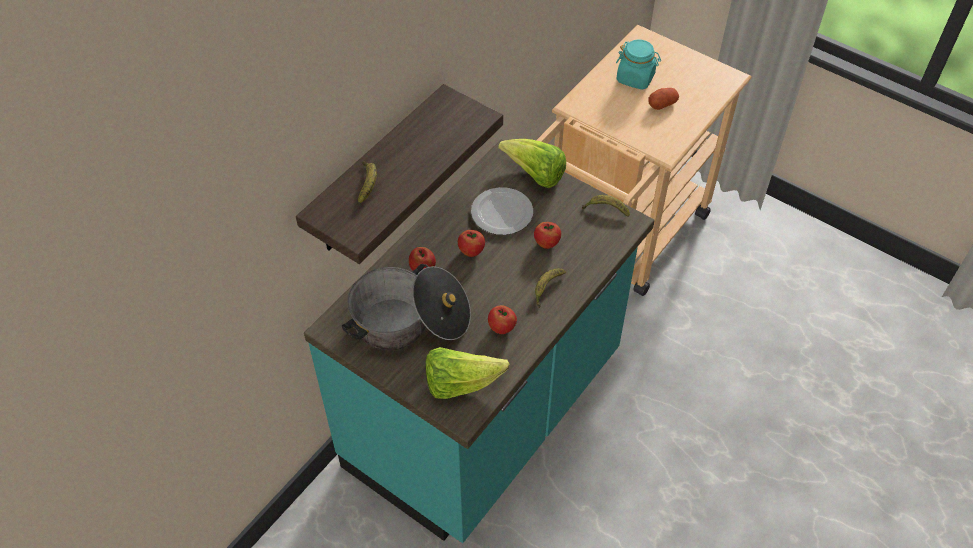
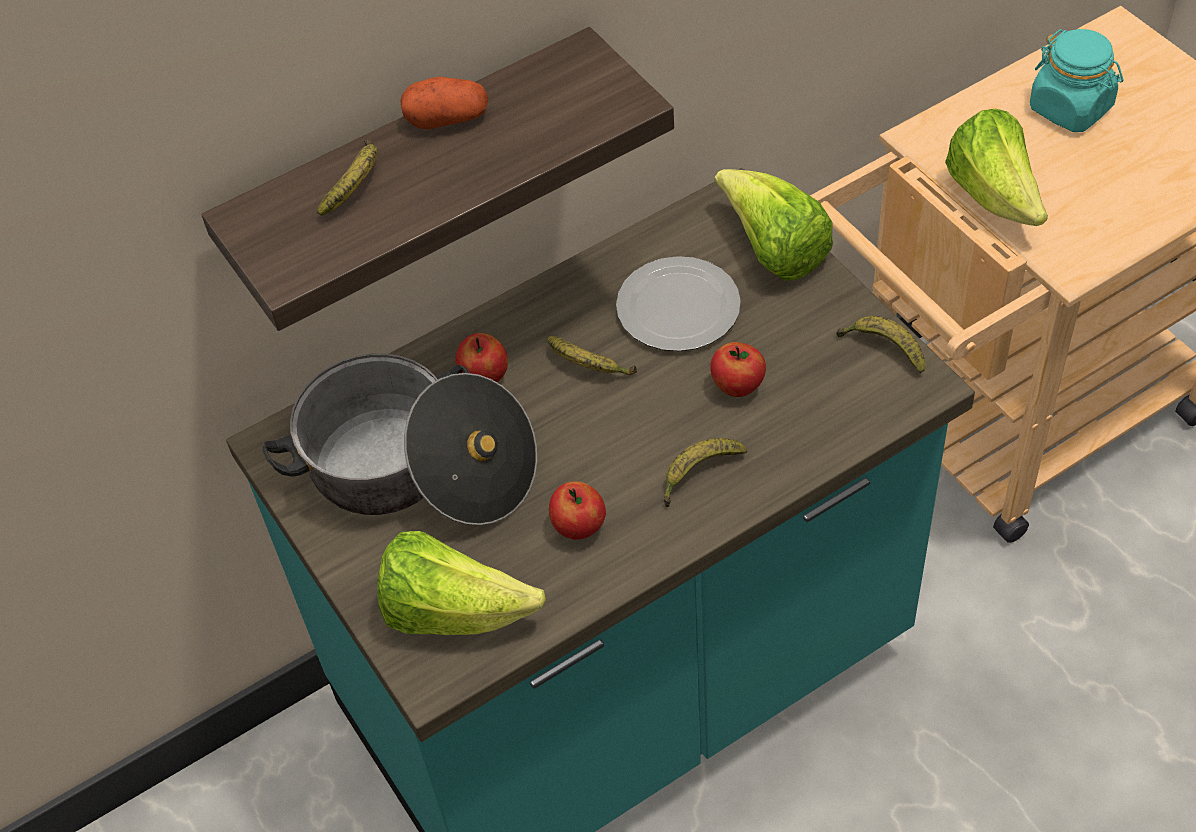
camera: 25 degrees right, 0 degrees up
(471, 251) = (588, 366): apple -> banana
(618, 127) = (994, 196): none -> lettuce
(662, 104) = (1104, 169): potato -> potato (447, 118)

